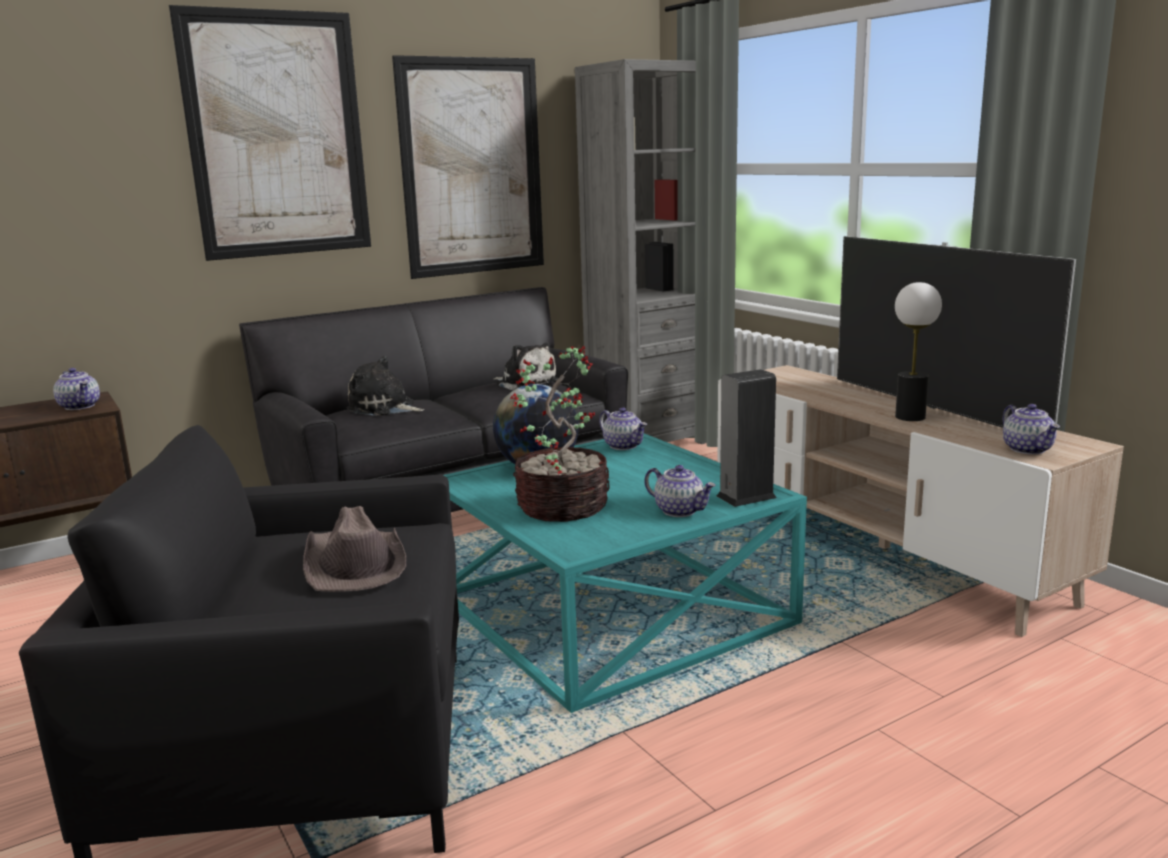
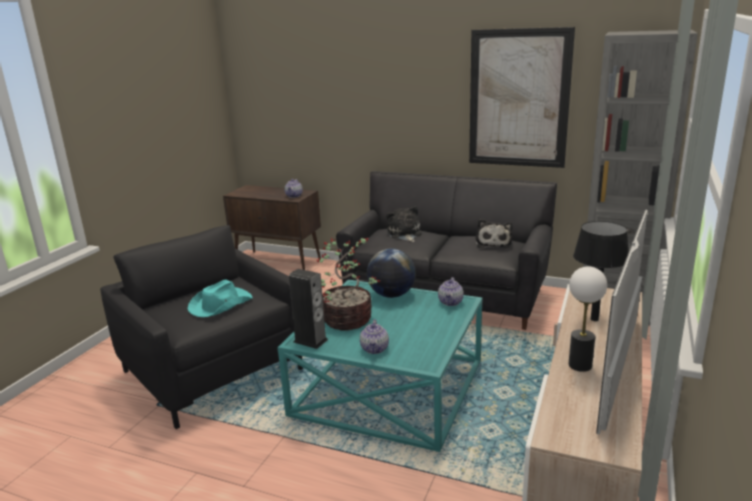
camera: 55 degrees right, 5 degrees up
(277, 135) = (402, 76): picture -> none
(355, 564) = (220, 304): brown hat -> turquoise hat
(746, 497) = (415, 360): speaker -> speaker (310, 341)
(819, 390) = (594, 319): none -> black table lamp
(1028, 449) = (566, 427): teapot -> none

